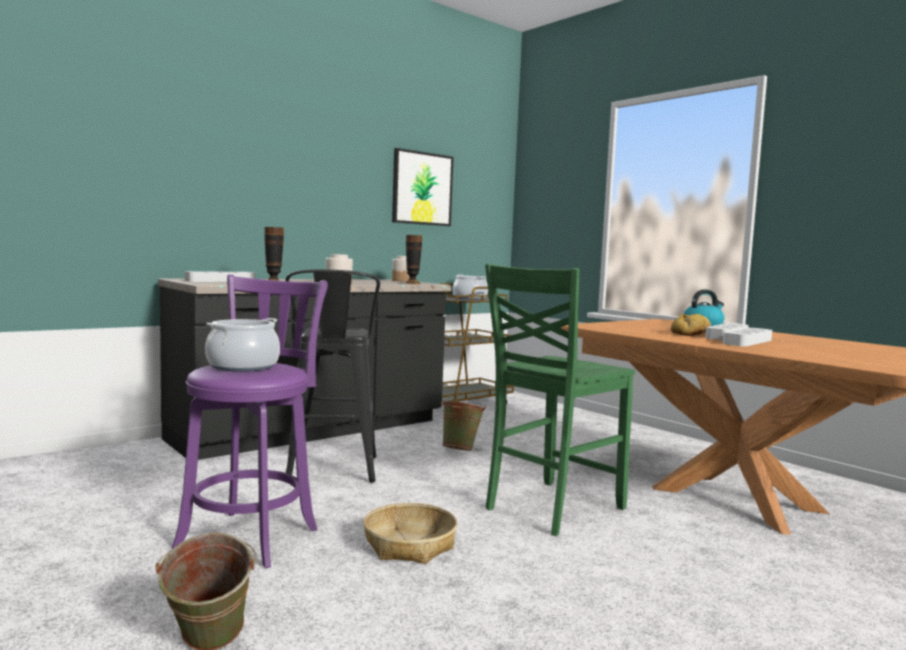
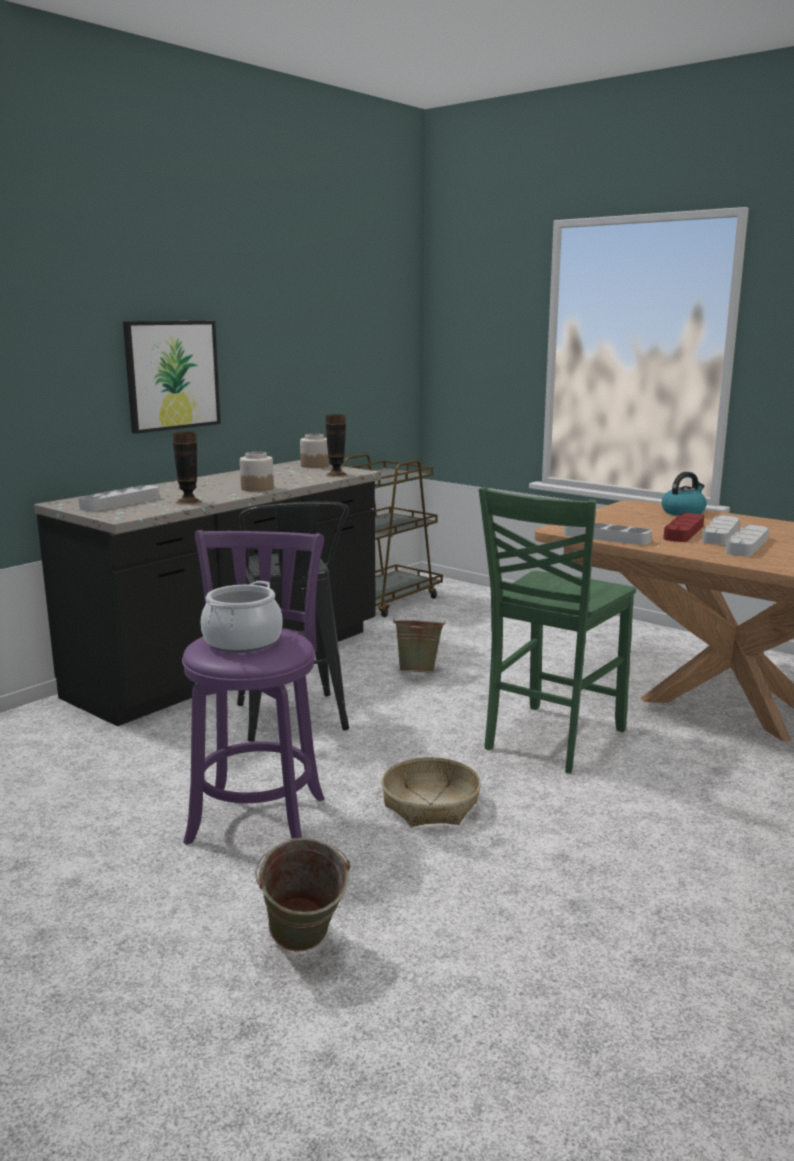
camera: 10 degrees left, 10 degrees up
(422, 188) = (320, 338): picture -> picture (172, 375)
(469, 298) = (386, 473): cooking pot -> none
(617, 331) = (606, 538): none -> grey tray
(693, 333) = (683, 532): bread -> red tray

